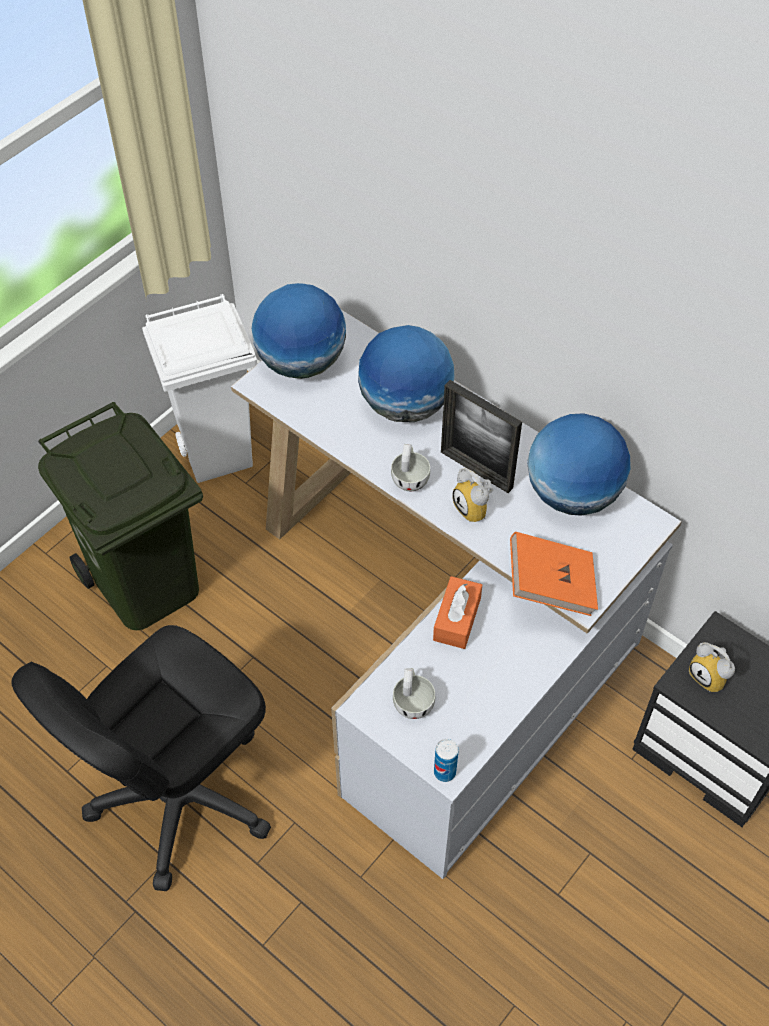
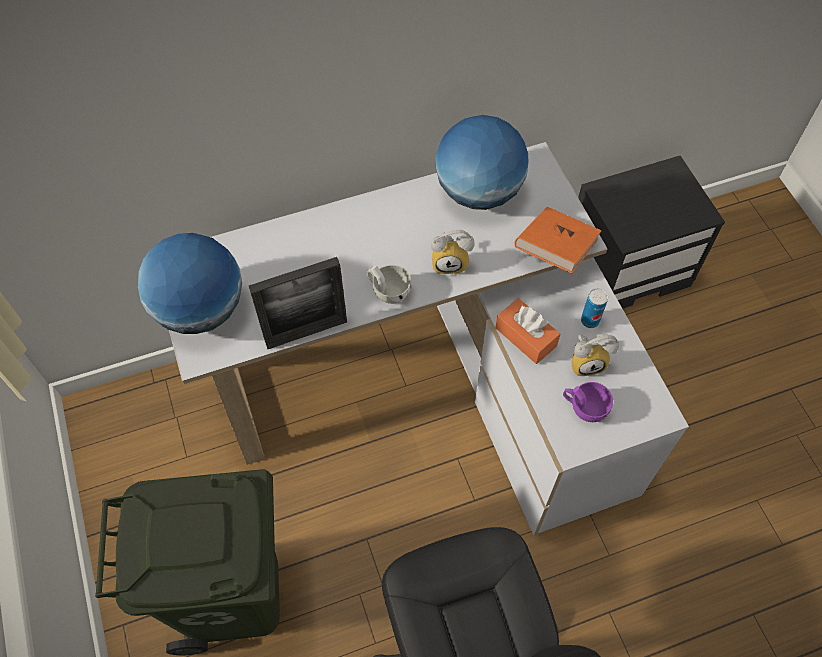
camera: 60 degrees left, 5 degrees up
(219, 455) = (140, 464): white trash can -> none
(405, 405) = (309, 256): globe -> none
(413, 700) = (584, 407): white cup -> purple cup
(444, 772) = (661, 418): can -> can (590, 320)
(476, 470) = (412, 241): picture frame -> picture frame (306, 332)
(710, 676) = (633, 216): alarm clock -> alarm clock (587, 362)

